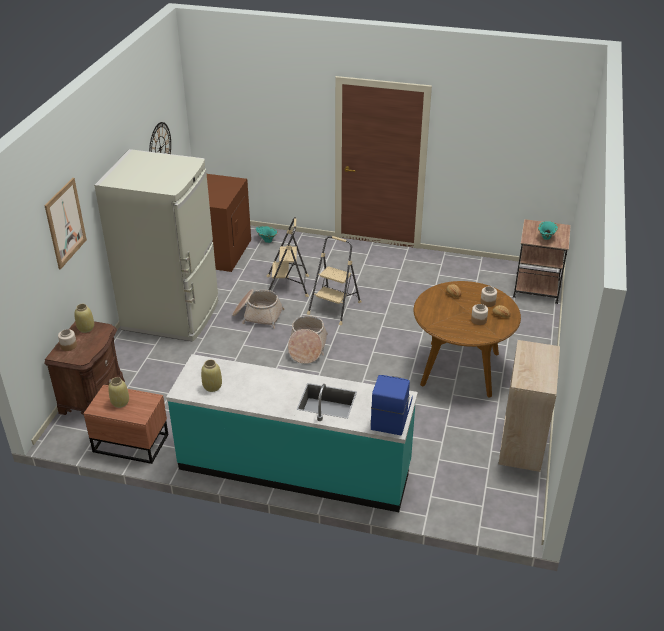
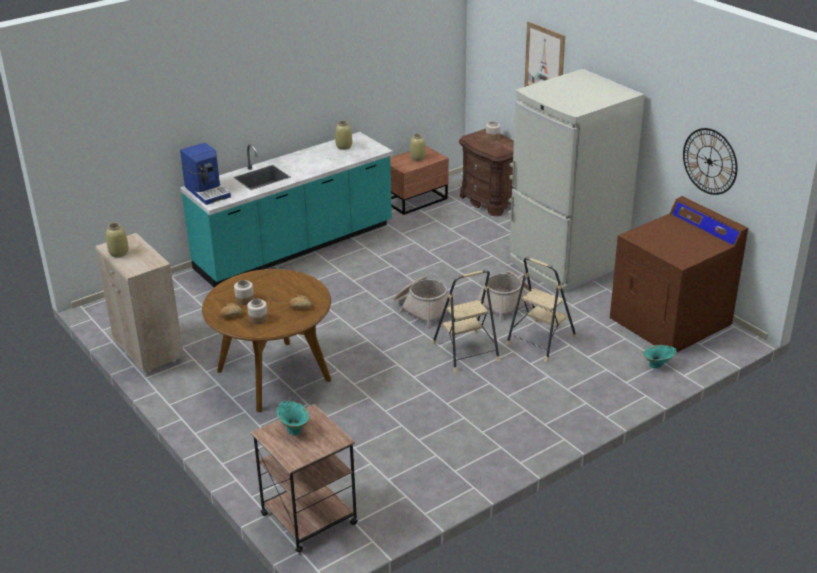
camera: 130 degrees right, 5 degrees down
(86, 328) = (508, 147): beige vase -> beige vase (119, 253)

